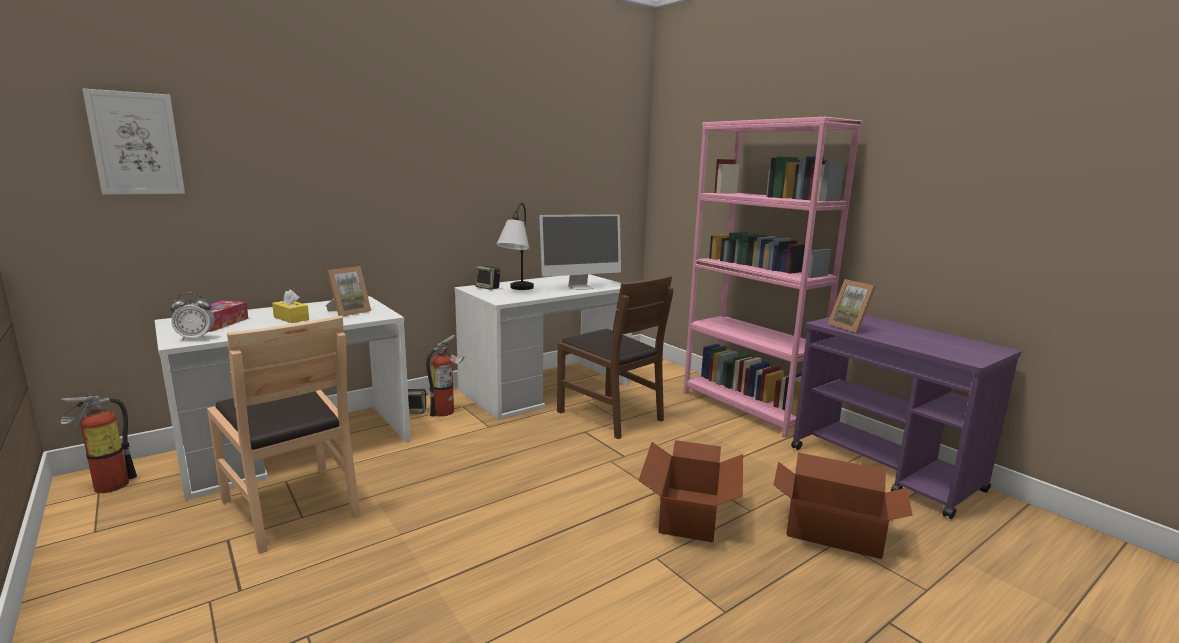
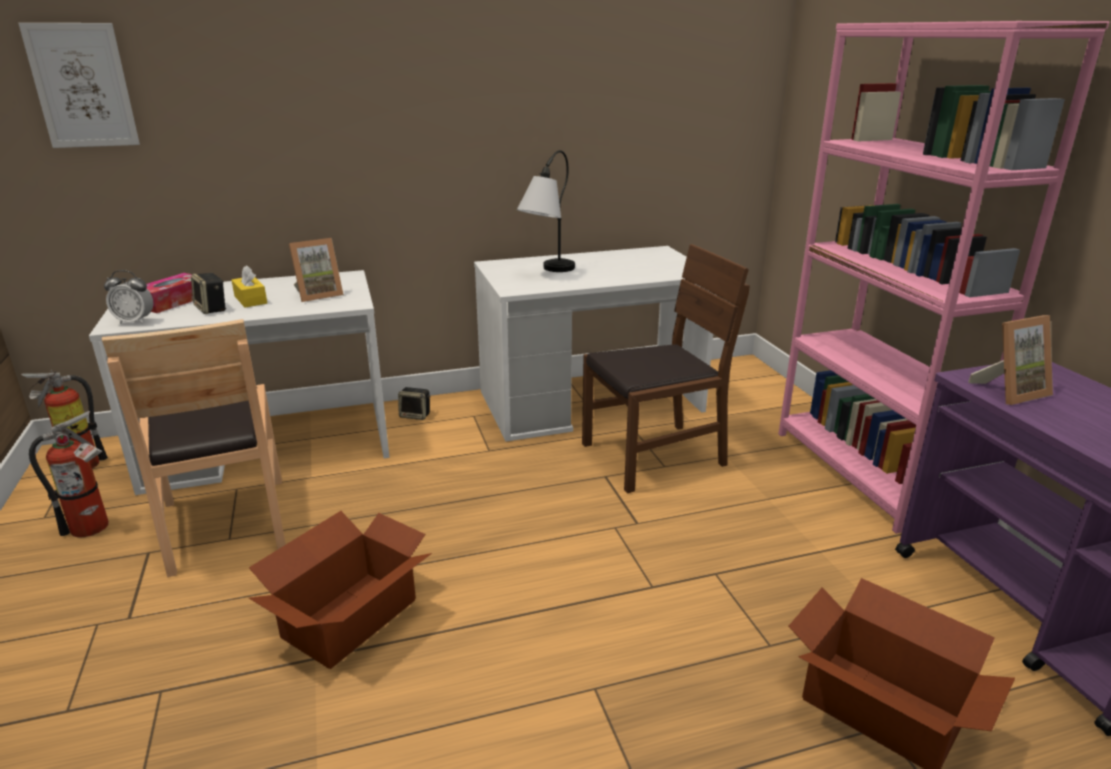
camera: 20 degrees right, 10 degrees up
(447, 411) = (451, 421): fire extinguisher -> fire extinguisher (95, 527)
(488, 288) = (515, 265): speaker -> speaker (212, 309)
(580, 287) = (639, 272): monitor -> none
(610, 415) = (653, 456): brown chair -> brown chair turned 90 degrees counterclockwise
(688, 514) = (676, 631): cardboard box -> cardboard box (348, 618)
(851, 327) = (1010, 392): picture frame -> picture frame turned 105 degrees counterclockwise

